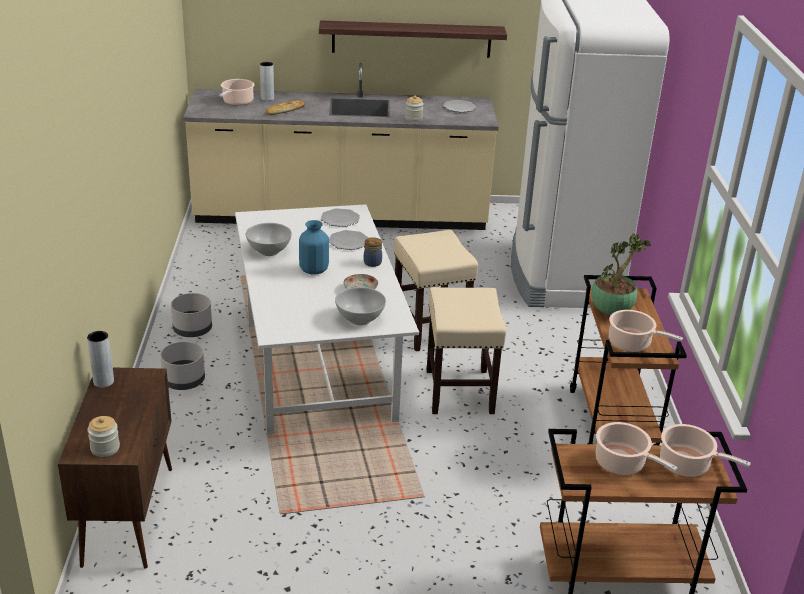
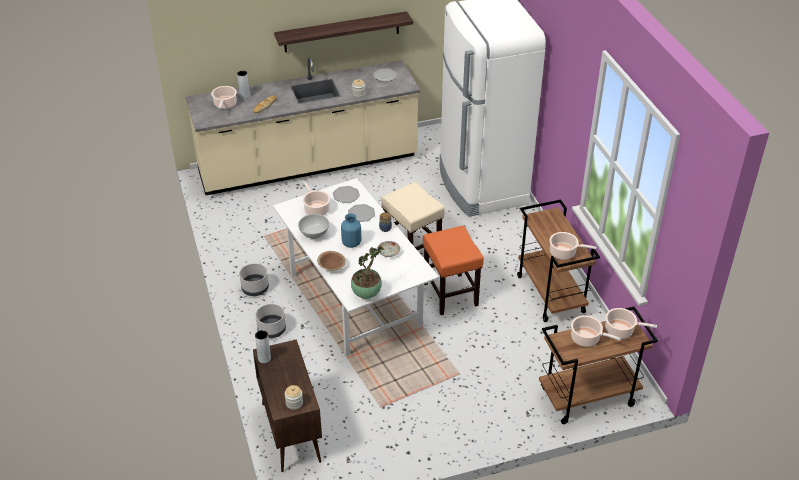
camera: 15 degrees left, 10 degrees up
(269, 290) = (331, 266): none -> brown bowl
(289, 226) = (316, 209): none -> cooking pot
(360, 319) = (399, 275): white bowl -> none
(460, 392) = (451, 294): beige stool -> orange stool
(611, 311) = (544, 231): potted plant -> potted plant (367, 293)

